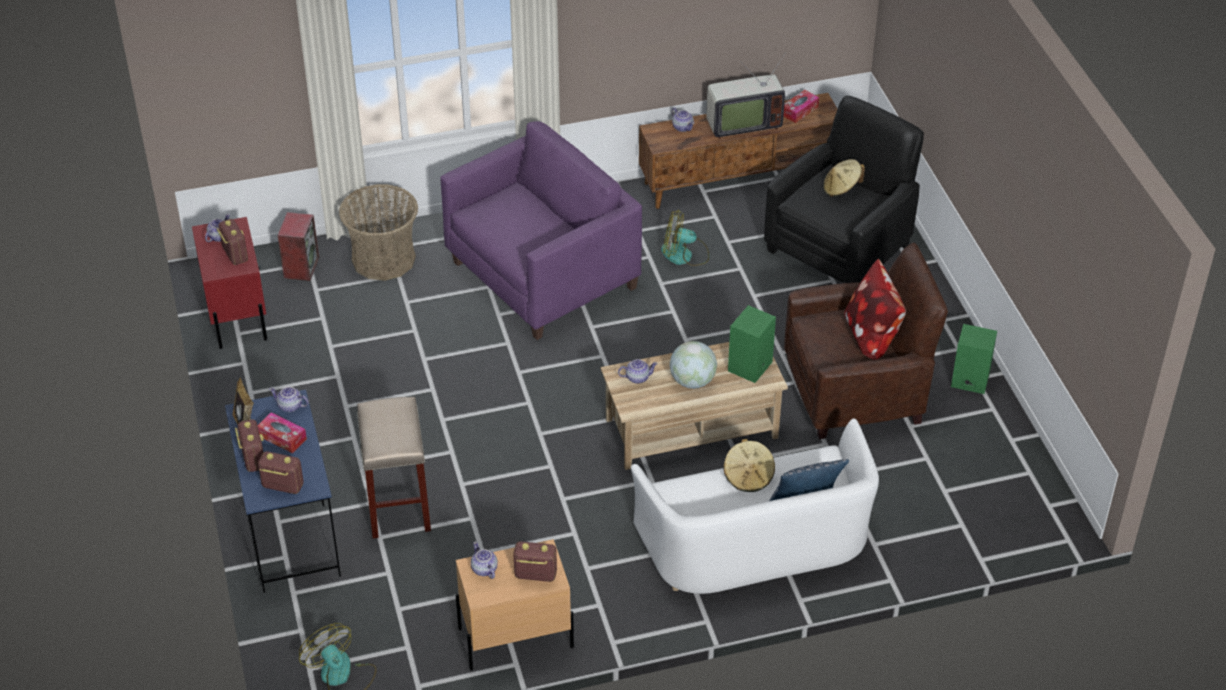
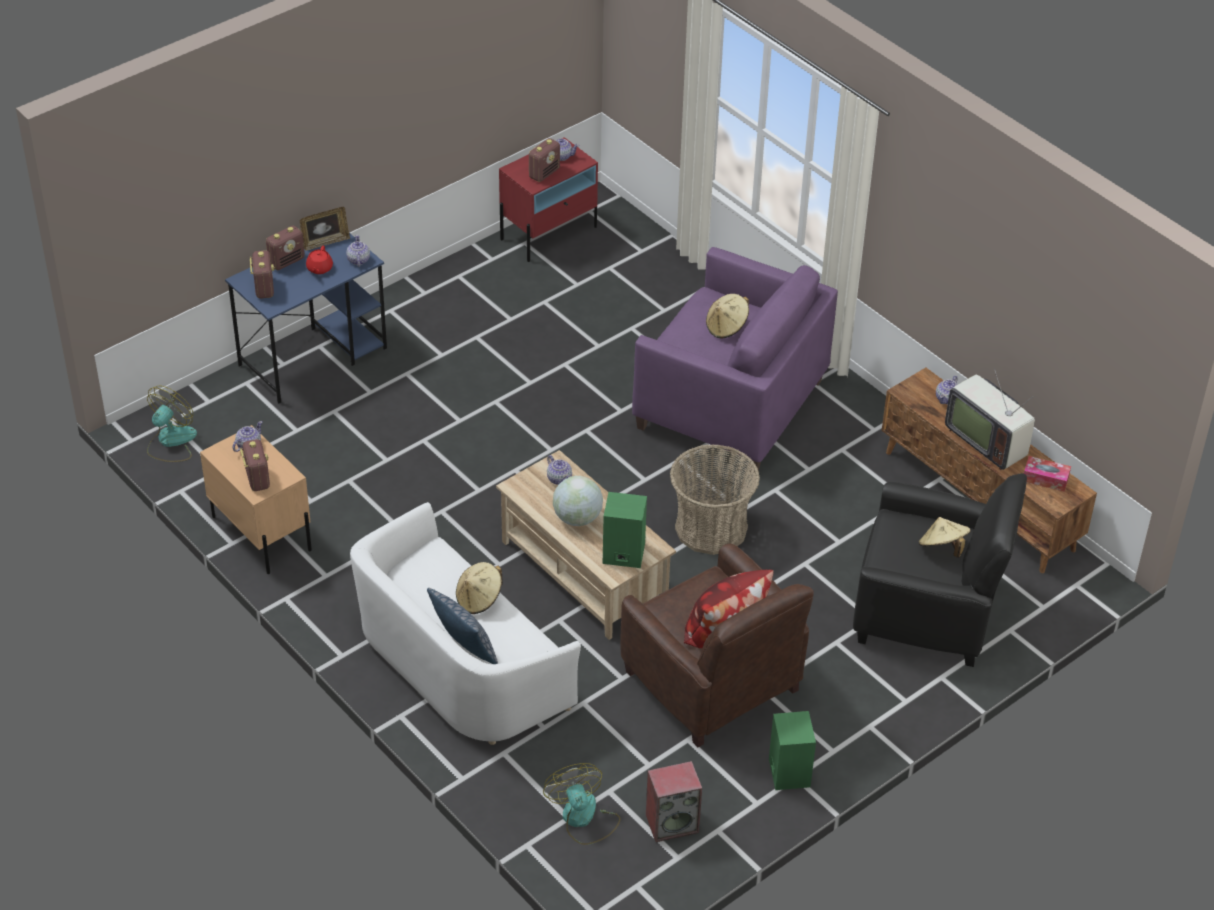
camera: 65 degrees right, 0 degrees up
(282, 437) = (319, 268): tissue box -> red teapot
(301, 267) = (633, 248): speaker -> speaker (672, 823)
(383, 259) = (679, 294): basket -> basket (711, 528)
(399, 507) = (374, 410): beige stool -> none
(522, 213) = (727, 327): none -> beige hat
(684, 255) = (829, 494): fan -> fan (583, 818)

